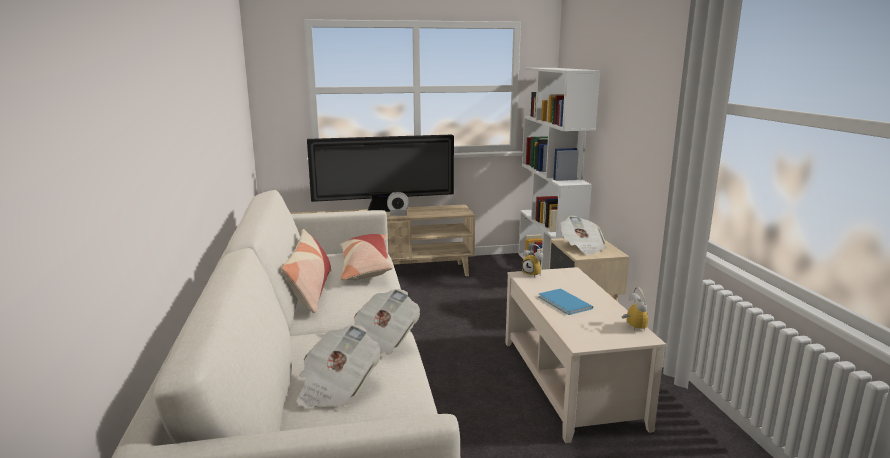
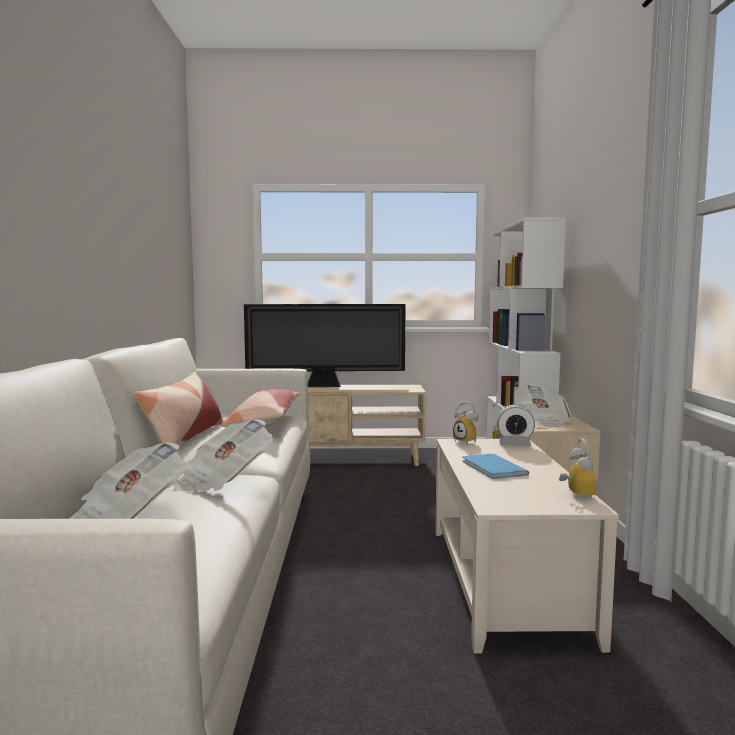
camera: 10 degrees right, 10 degrees down
(398, 215) = (338, 389): alarm clock -> alarm clock (514, 444)

